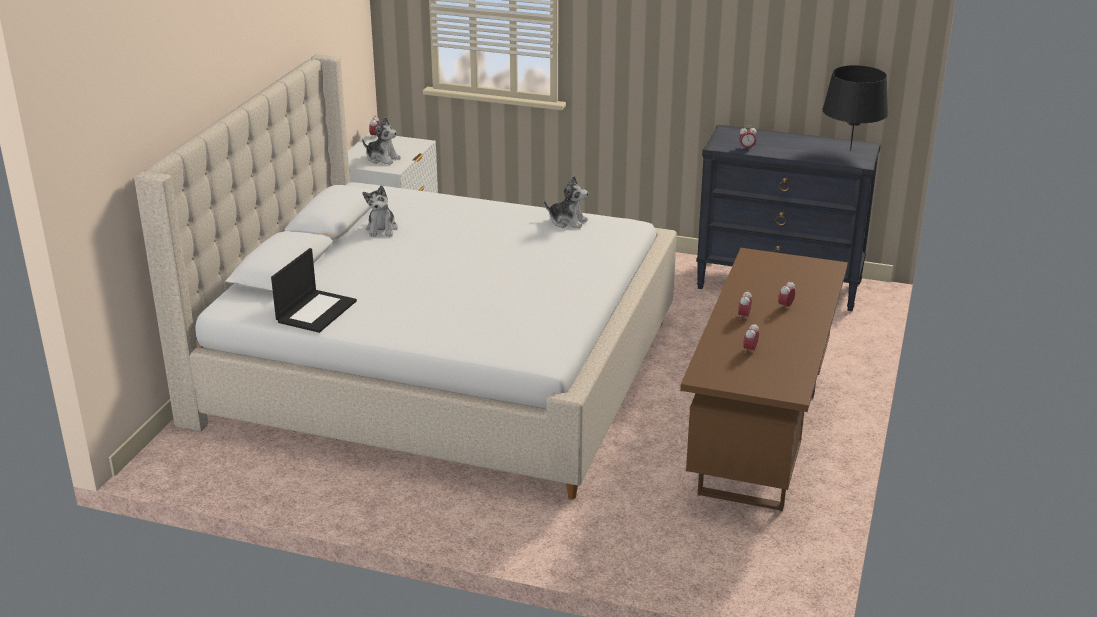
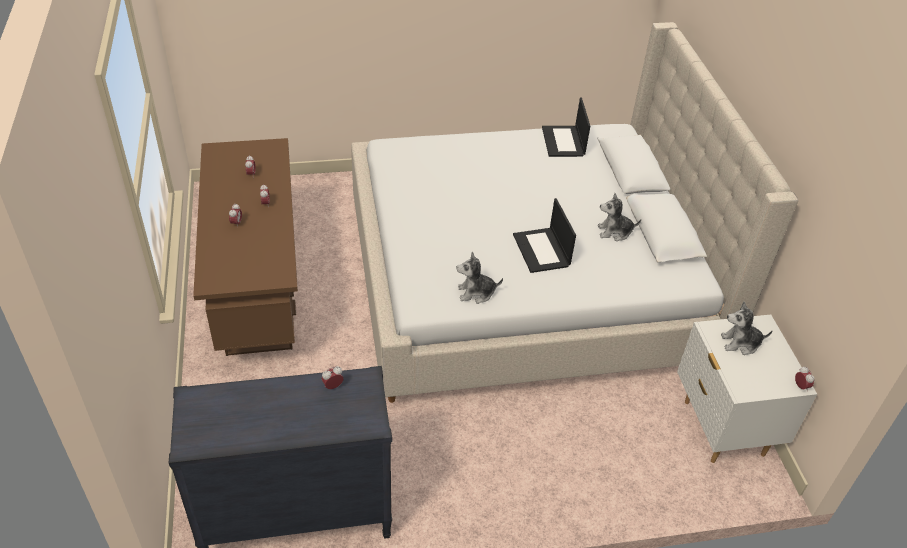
camera: 150 degrees right, 15 degrees up
(382, 229) = (614, 232): plush toy -> plush toy turned 60 degrees counterclockwise
(472, 232) = (542, 251): none -> laptop
(850, 151) = (206, 424): black table lamp -> none

